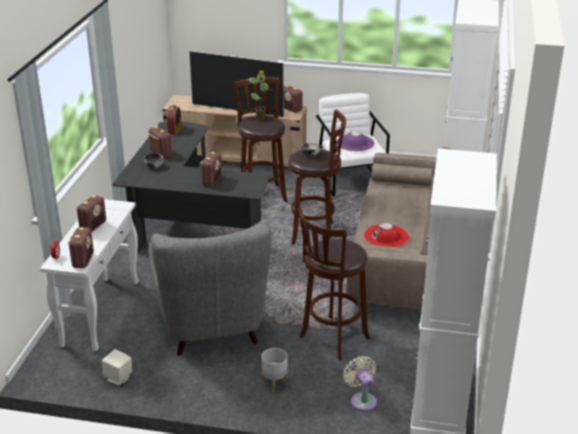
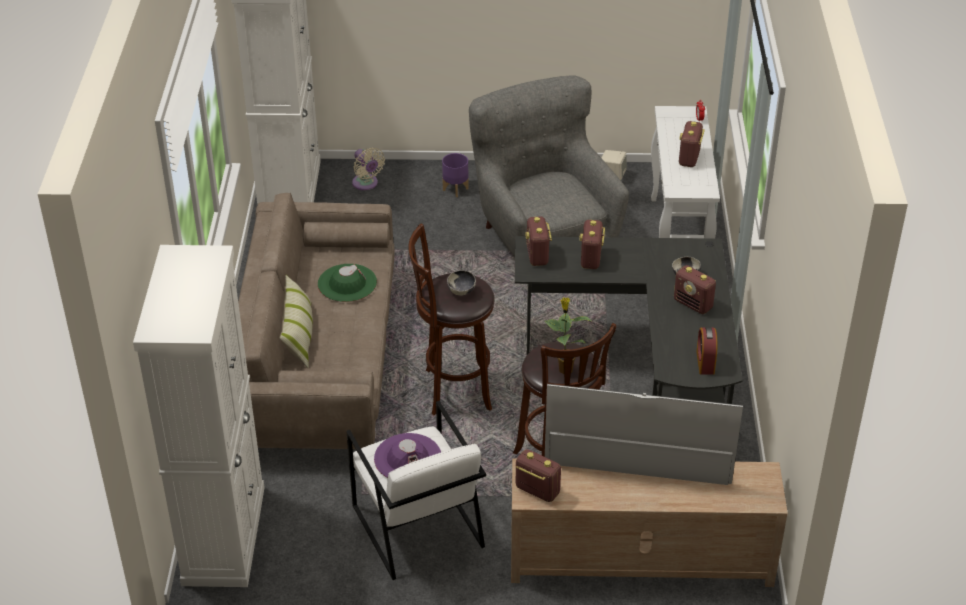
camera: 170 degrees right, 10 degrees up
(83, 260) = (668, 118): radio -> radio (537, 256)
(274, 383) = (456, 189): grey planter -> purple planter
(332, 339) = (405, 239): brown stool -> none
(386, 236) = (347, 283): red hat -> green hat
(421, 211) = (298, 335): none -> pillow

